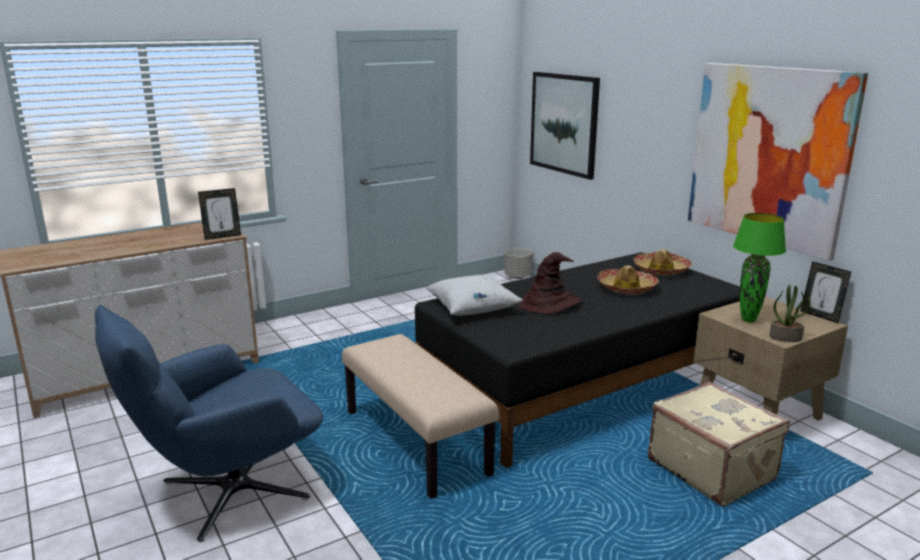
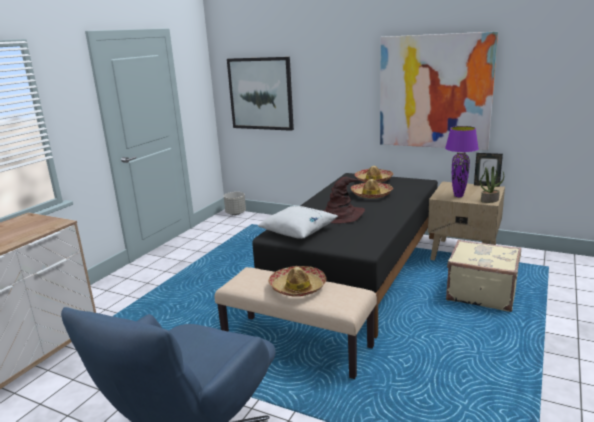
camera: 30 degrees left, 0 degrees up
(222, 236) = (53, 225): picture frame -> none
(415, 370) = (297, 288): none -> hat
(749, 320) = (458, 196): green table lamp -> purple table lamp

